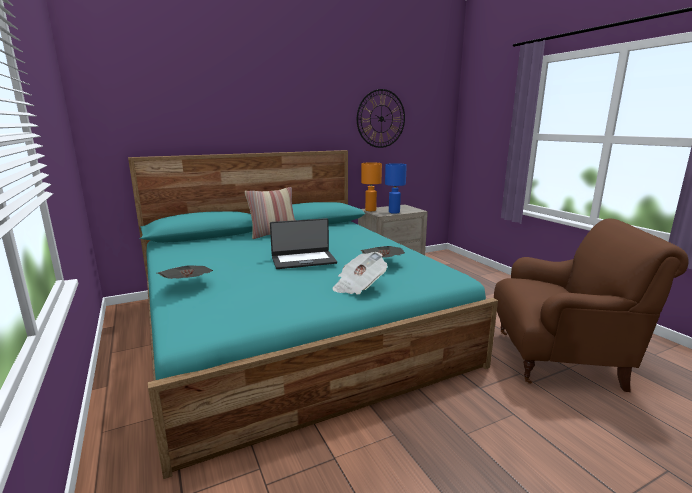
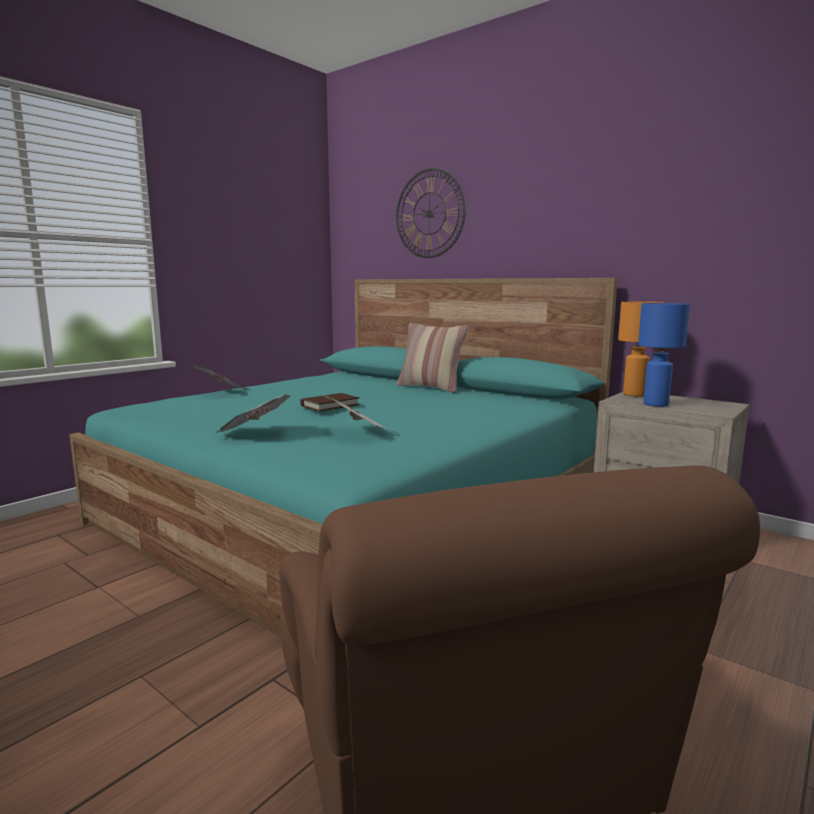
camera: 65 degrees right, 5 degrees down
(303, 260) = (330, 405): laptop -> brown book
(381, 119) = (713, 214): wall clock -> wall clock (429, 213)

